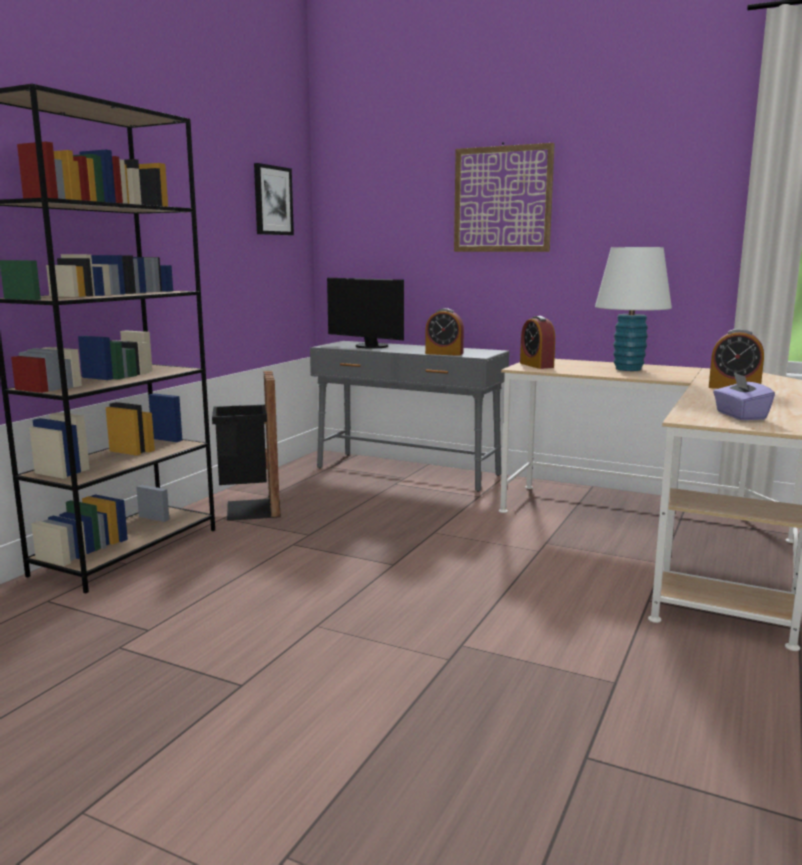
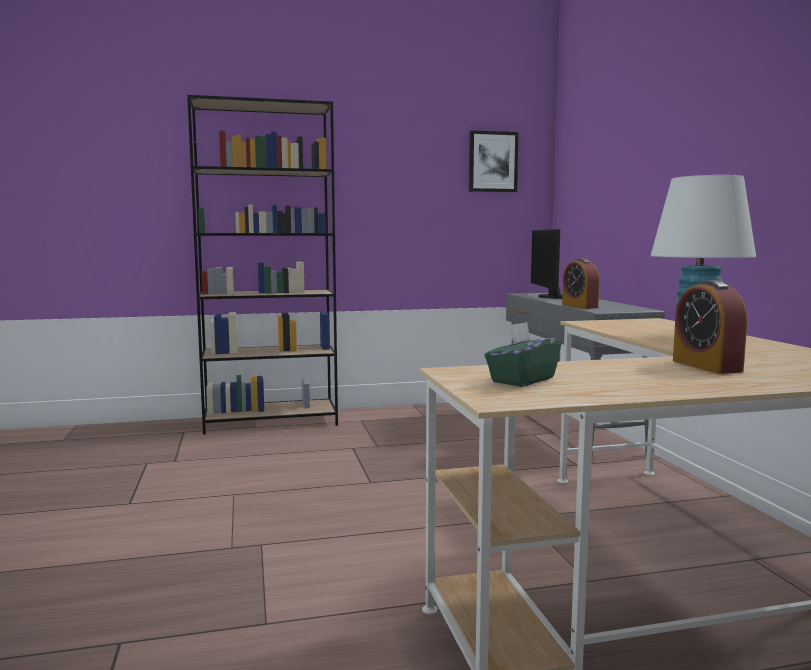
camera: 50 degrees right, 5 degrees down
(249, 509) = (388, 420): black trash can -> none
(502, 197) = (668, 136): picture -> none
(536, 365) = (614, 323): alarm clock -> none
(740, 416) = (522, 380): purple tissue box -> green tissue box

